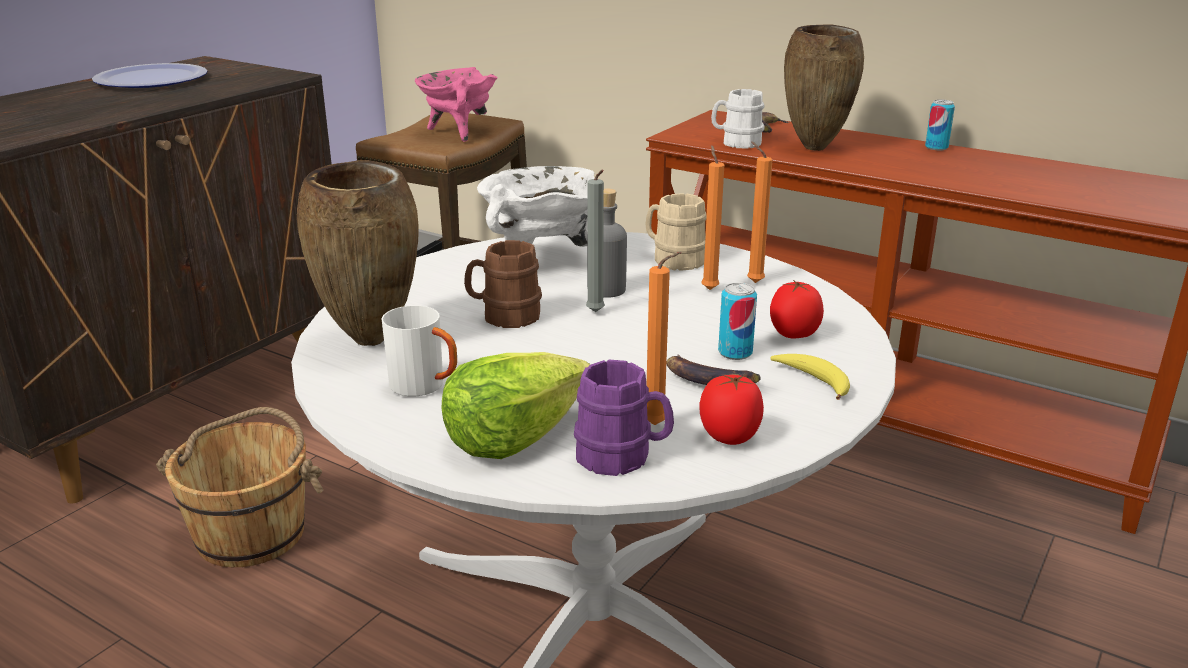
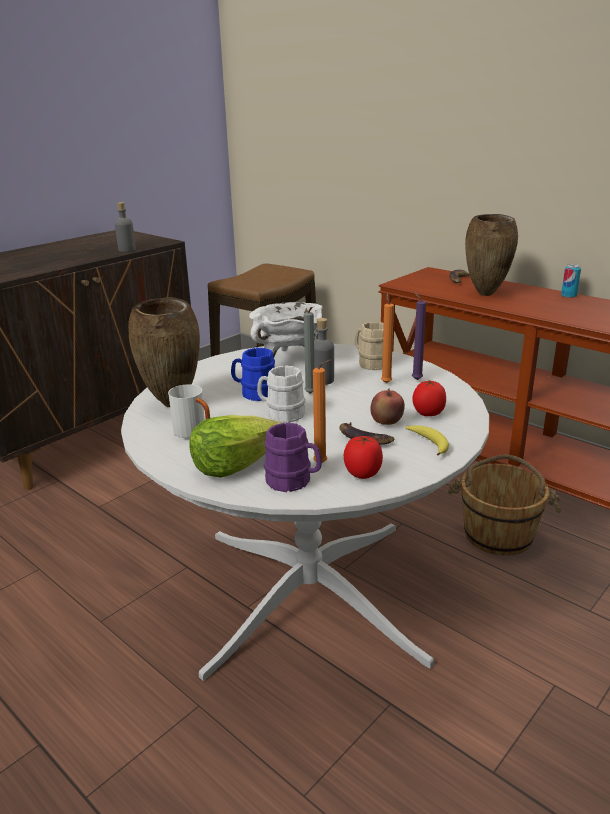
camera: 10 degrees right, 0 degrees up
(151, 79) = (86, 243): plate -> none
(228, 89) = (127, 249): none -> grey bottle
(252, 533) = (122, 515): brown bucket -> brown bucket (498, 534)
(458, 132) = (271, 277): pink cooking pot -> none
(504, 316) = (254, 393): brown mug -> blue mug
(735, 353) = (386, 423): can -> apple
(736, 143) = (435, 289): white mug -> white mug (281, 414)
(752, 282) = (415, 379): orange candle -> purple candle

